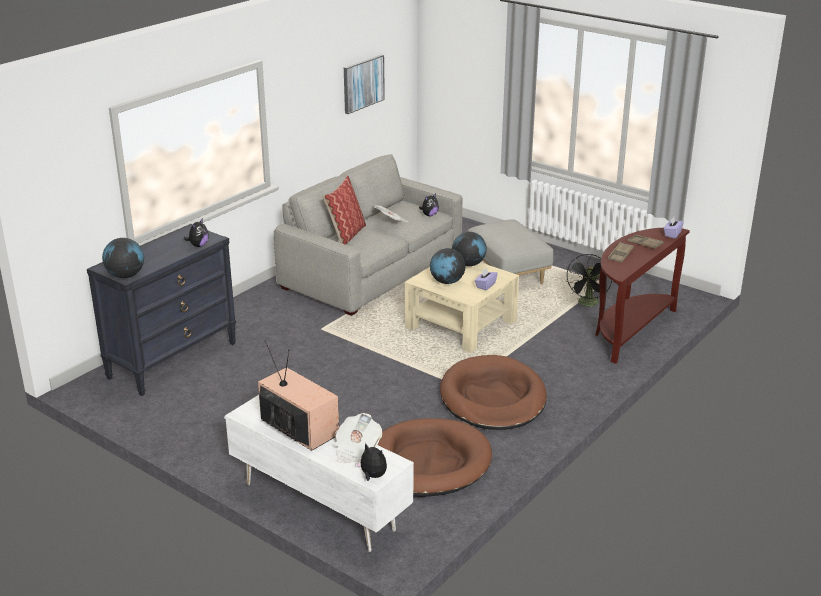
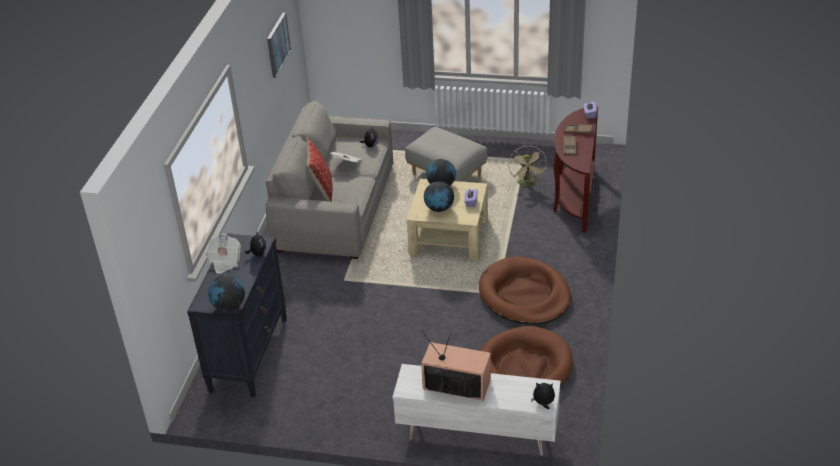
camera: 25 degrees left, 10 degrees up
(356, 450) = (514, 387): newspaper -> newspaper (224, 261)
(588, 304) = (527, 184): black fan -> beige fan

